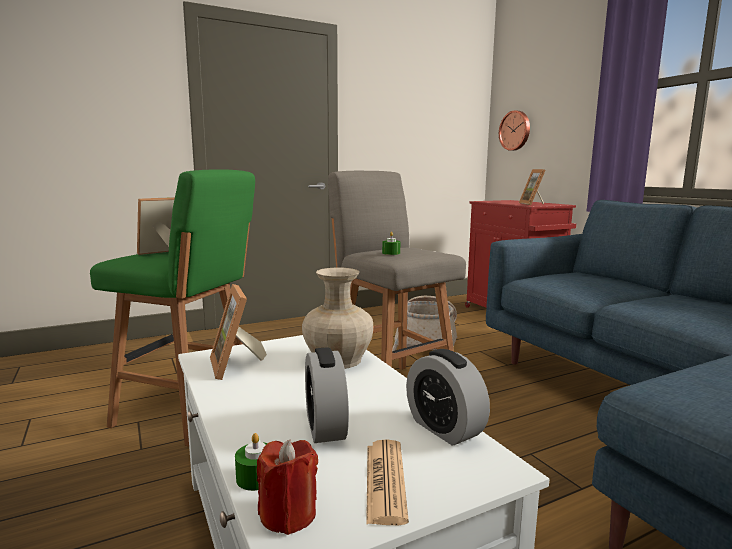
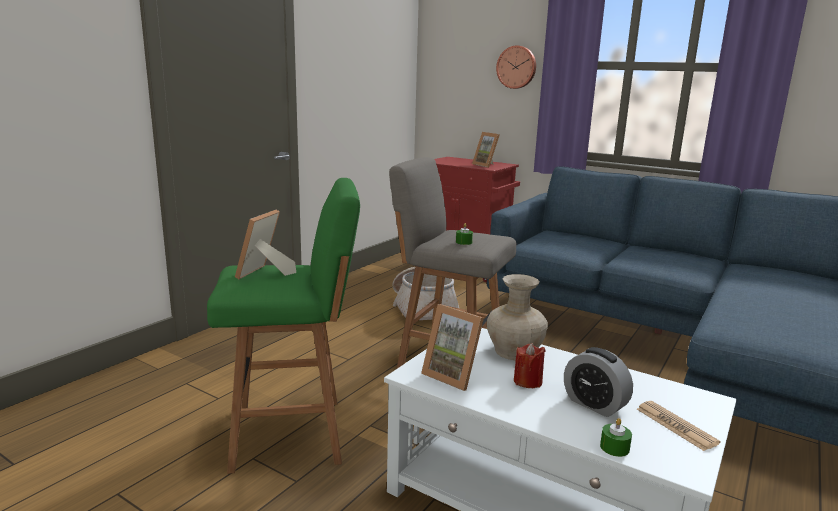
camera: 30 degrees left, 5 degrees up
(288, 514) = (664, 460): red candle -> red candle (527, 381)
(444, 428) = (654, 385): alarm clock -> none
(515, 130) = (450, 88): wall clock -> wall clock (517, 67)

